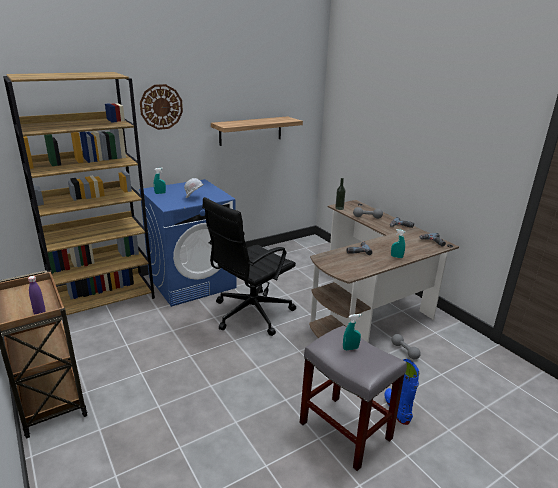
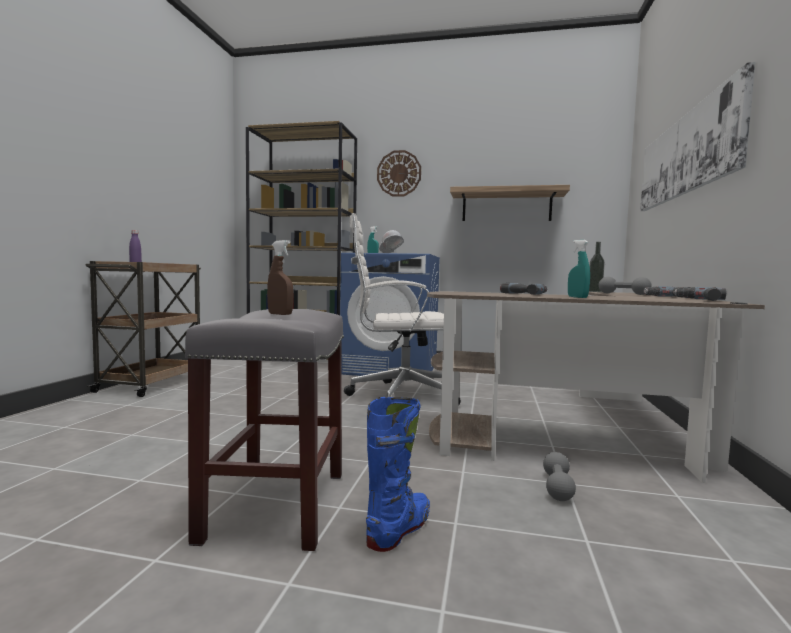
camera: 45 degrees right, 20 degrees down
(250, 314) = (399, 395): black office chair -> white office chair
(350, 348) = (280, 314): turquoise spray bottle -> brown spray bottle
(394, 133) = (686, 155): none -> picture

